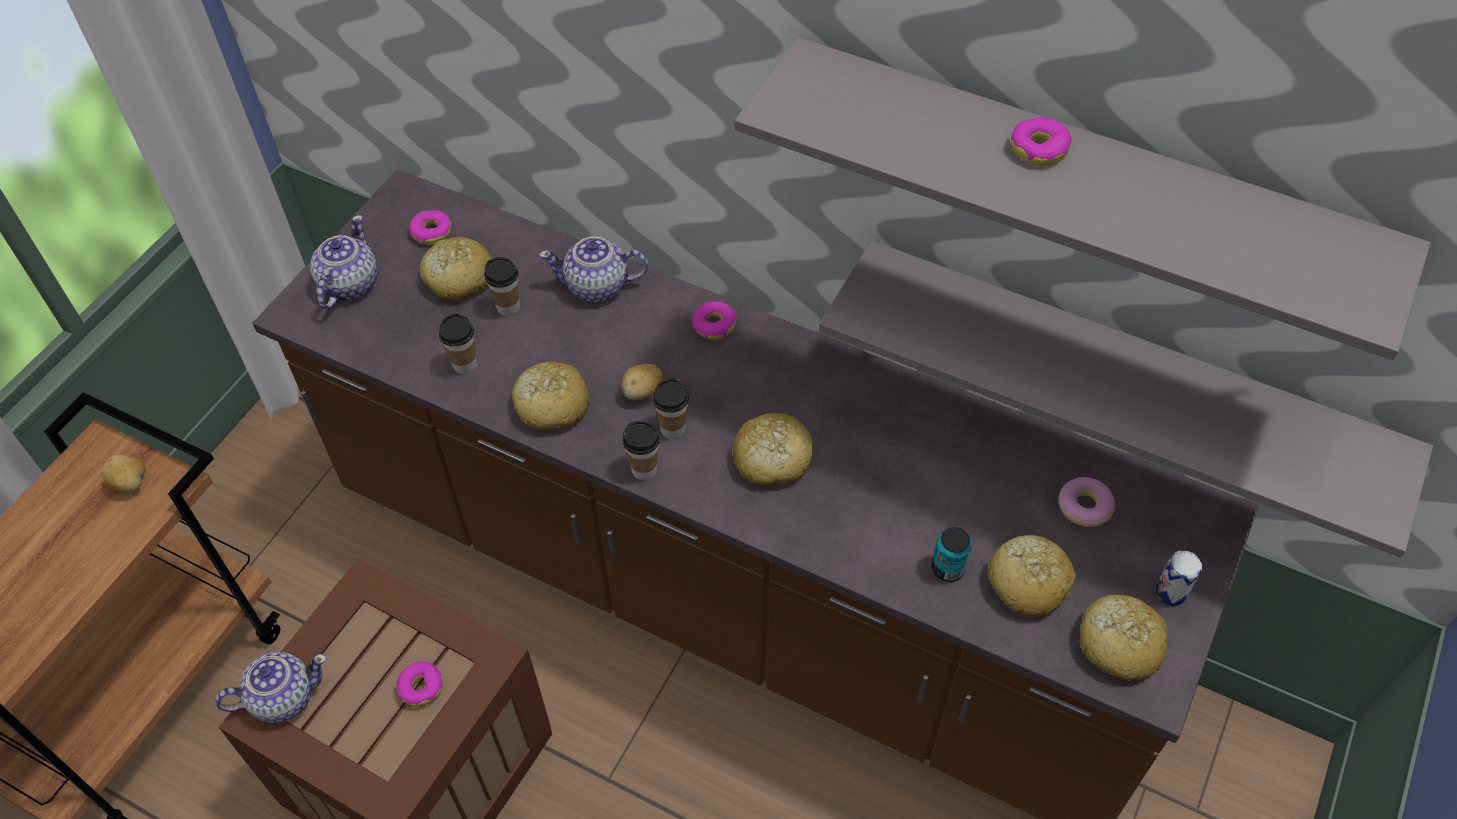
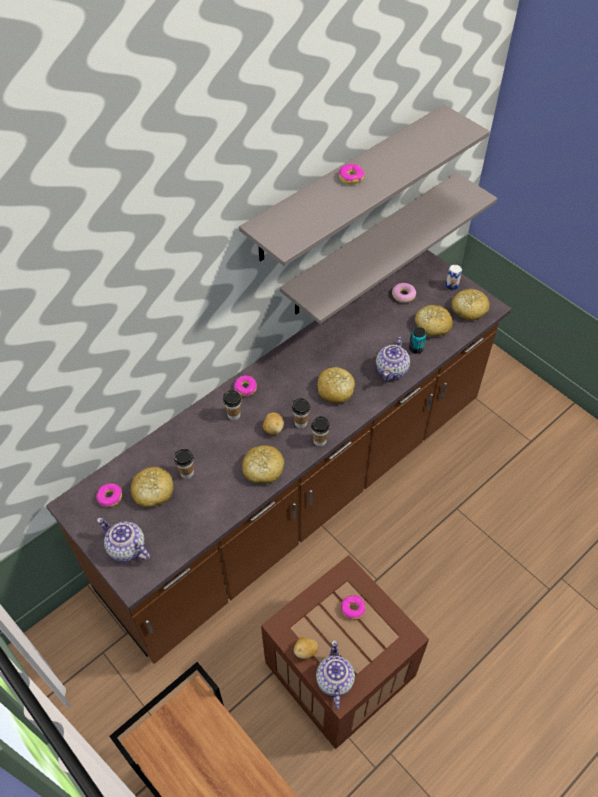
camera: 70 degrees left, 0 degrees up
(131, 483) = (184, 722): potato -> potato (305, 651)
(465, 364) = (216, 502): cup -> cup (234, 415)
(598, 286) = (194, 429): teapot -> teapot (392, 369)

